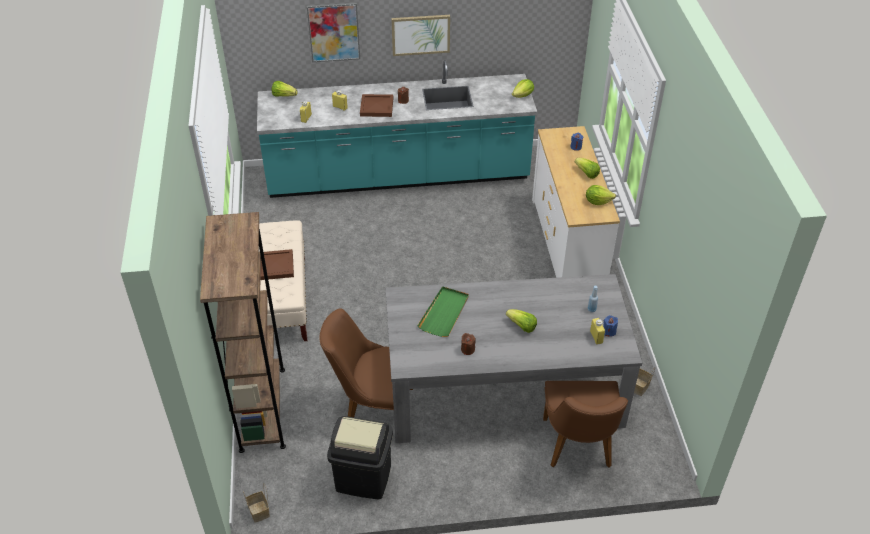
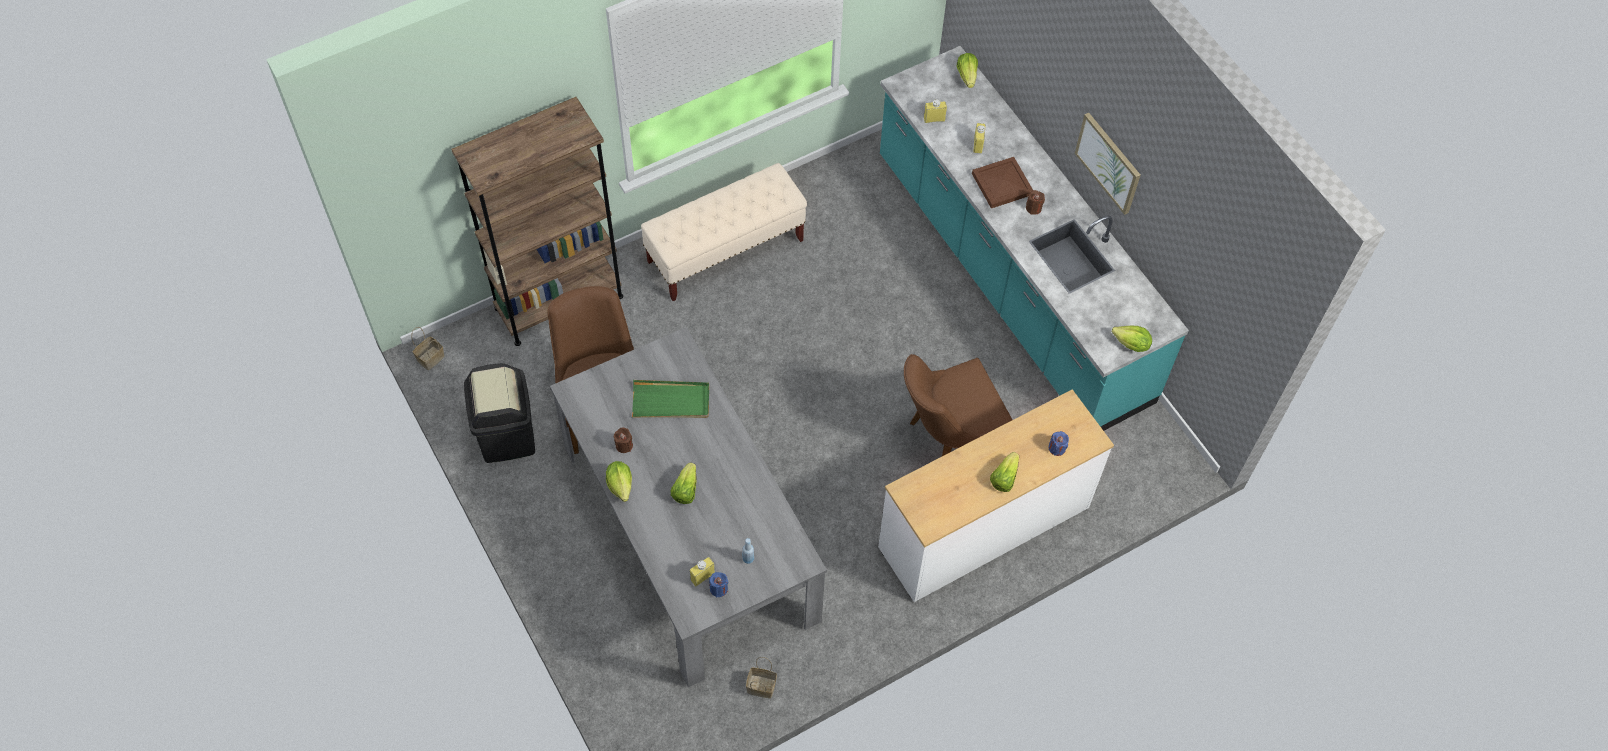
camera: 65 degrees right, 15 degrees up
(275, 266) = (713, 211): brown tray -> none
(334, 32) = (1037, 65): picture -> none
(578, 448) = (634, 642): brown chair -> brown chair (947, 441)
(597, 201) = (950, 507): lettuce -> lettuce (620, 485)

